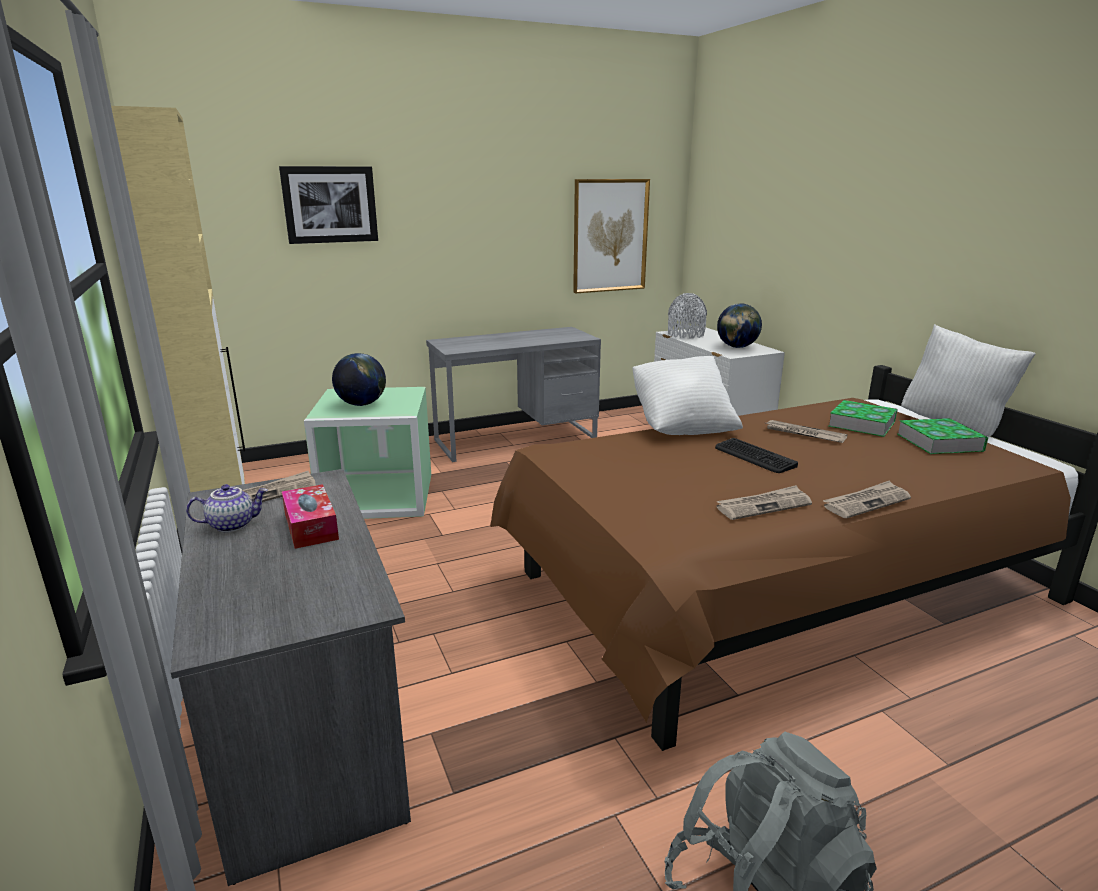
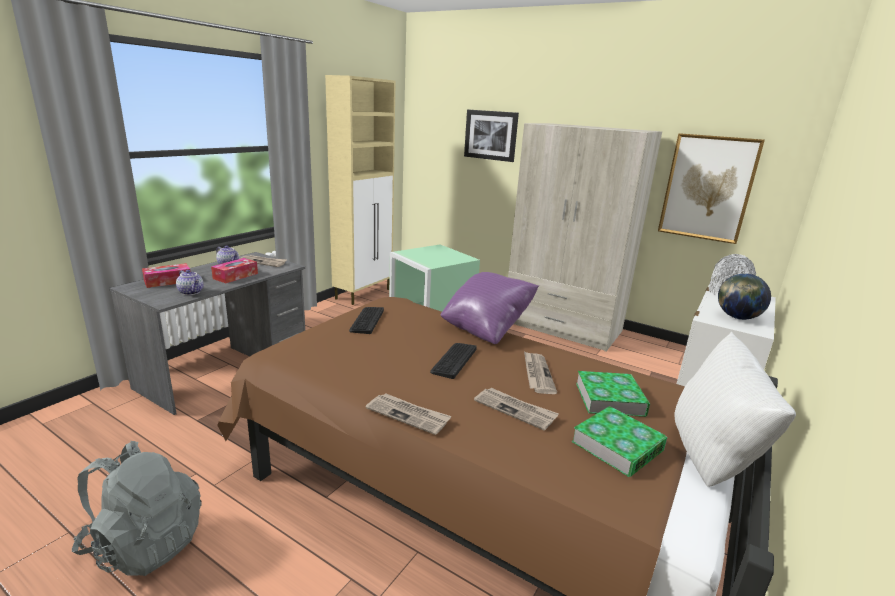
camera: 55 degrees right, 0 degrees up
(240, 594) = (168, 281): none -> tissue box
(346, 575) = (191, 292): none -> teapot
(362, 404) = (428, 255): globe -> none
(516, 439) = (562, 327): grey desk -> beige wardrobe
(605, 474) = (367, 320): none -> keyboard
(682, 427) = (486, 329): white pillow -> purple pillow
(763, 505) = (361, 374): newspaper -> newspaper (515, 410)

